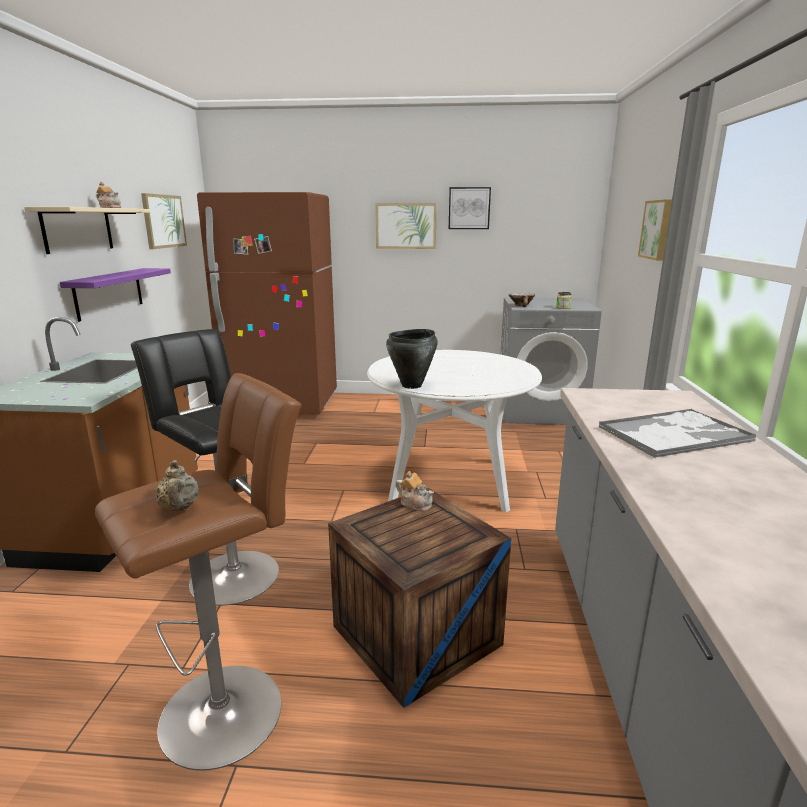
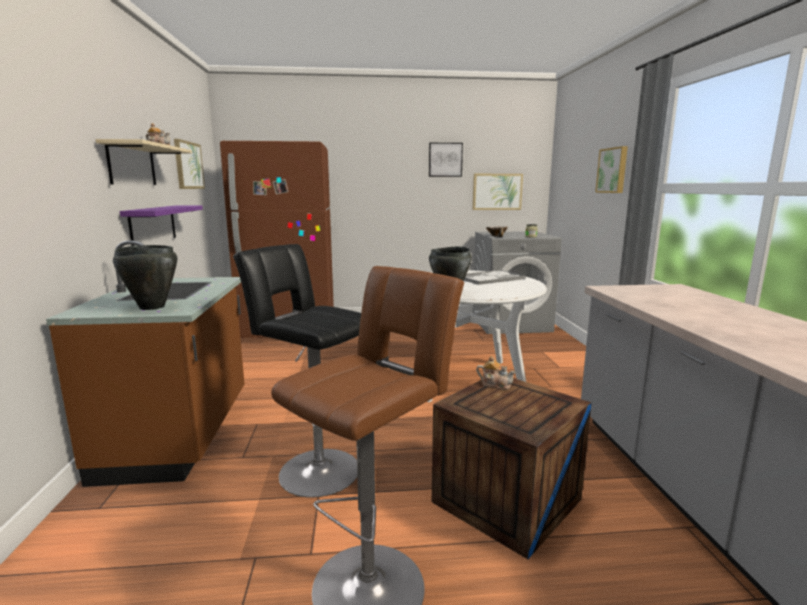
camera: 10 degrees left, 5 degrees down
(63, 393) = (152, 307): none -> black cooking pot
(179, 508) = (360, 382): beige teapot -> none
(406, 226) = (393, 174): picture -> picture (497, 191)
(675, 434) = (704, 308): tray -> tray (490, 278)

